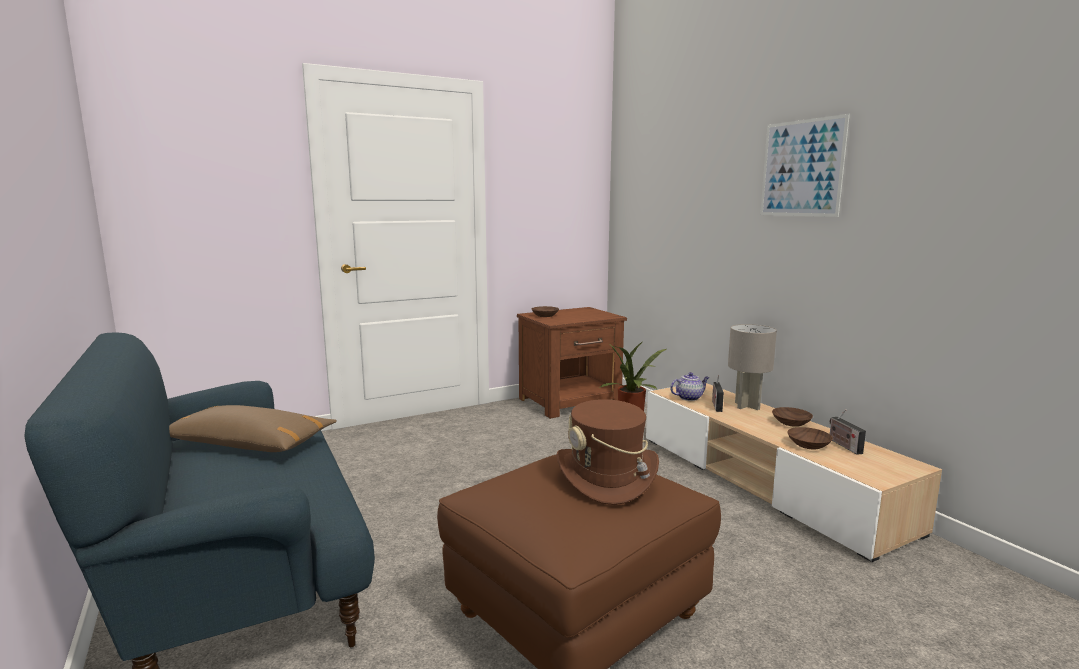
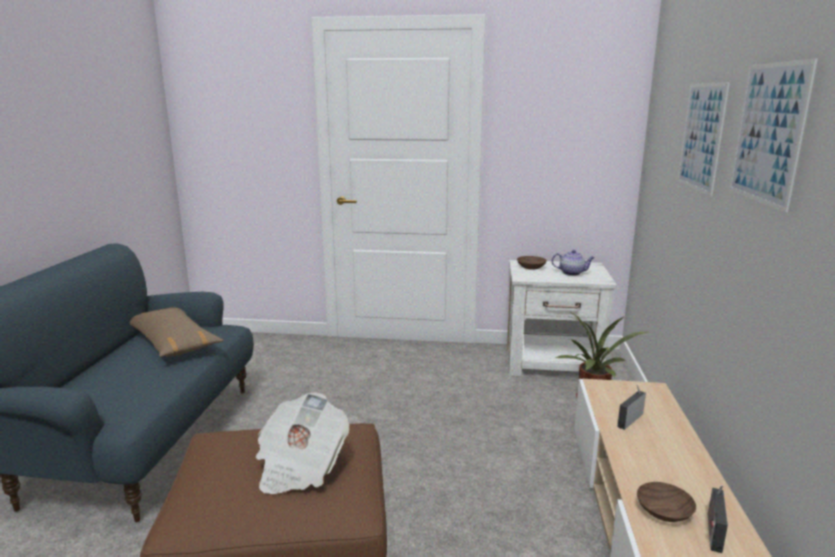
camera: 35 degrees right, 5 degrees up
(571, 402) = (553, 363): brown nightstand -> white nightstand
(607, 477) = (300, 465): brown hat -> newspaper
(689, 397) = (613, 400): teapot -> teapot (572, 273)
(708, 183) = (701, 137): none -> picture
(746, 406) = (668, 432): grey table lamp -> none
(790, 422) = (690, 473): brown bowl -> none

